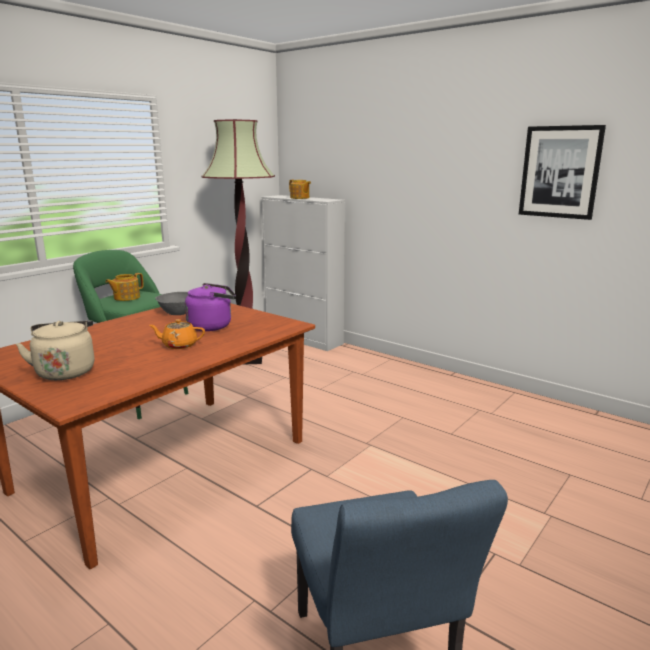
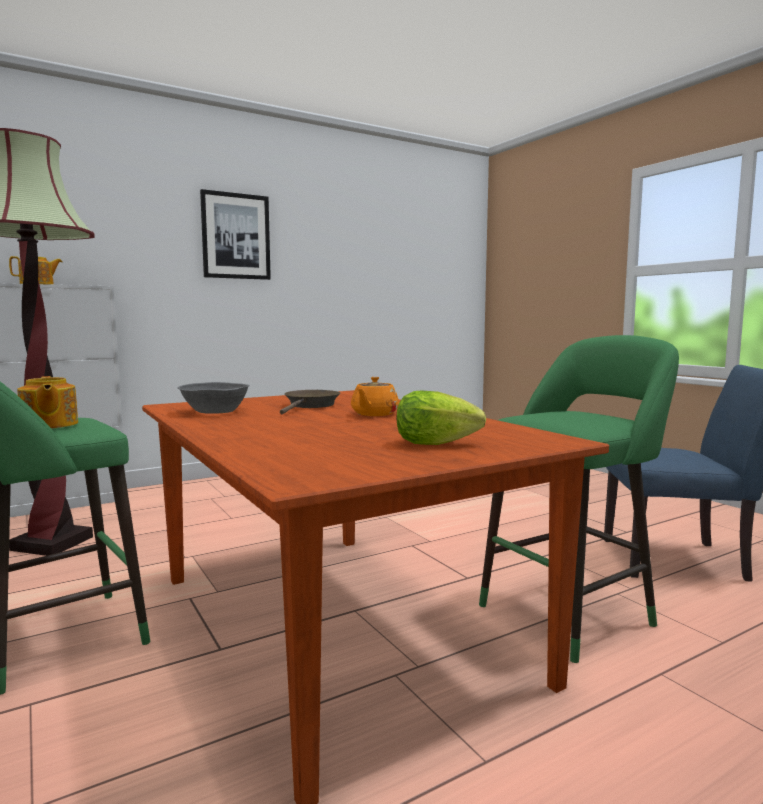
camera: 70 degrees left, 10 degrees down
(66, 371) = (434, 444): beige kettle -> lettuce
(205, 569) = (572, 612): none -> green stool
(212, 326) = (310, 406): purple kettle -> brown frying pan
(560, 172) = (350, 258): picture -> picture (236, 236)

